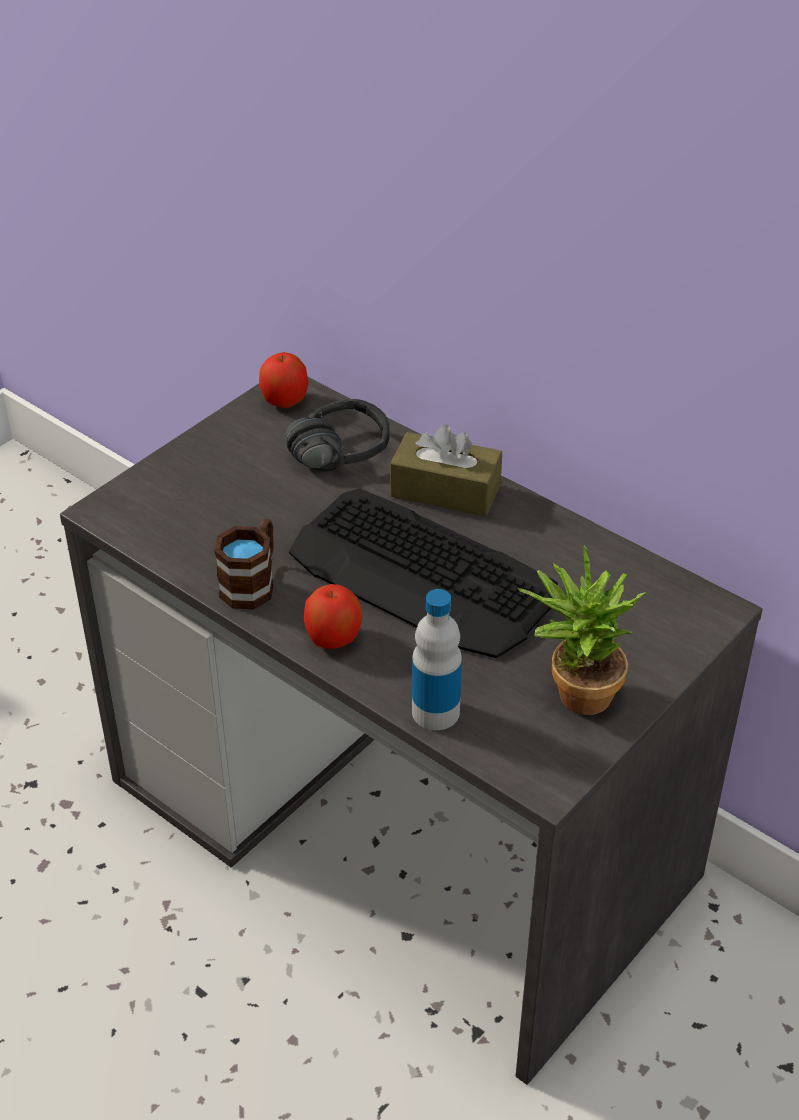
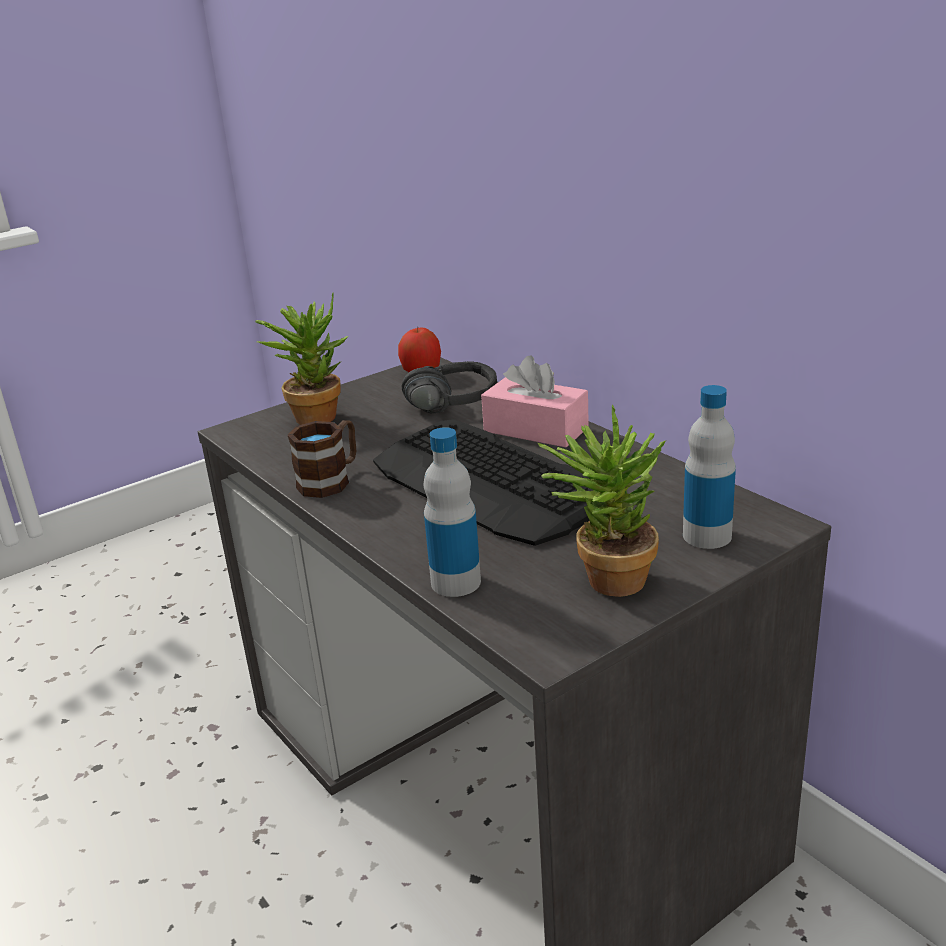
camera: 15 degrees right, 15 degrees down
(188, 480) = (314, 415): none -> potted plant
(333, 638) = (383, 521): apple -> none
(445, 490) = (535, 429): brown tissue box -> pink tissue box
(654, 631) = (707, 536): none -> bottle

